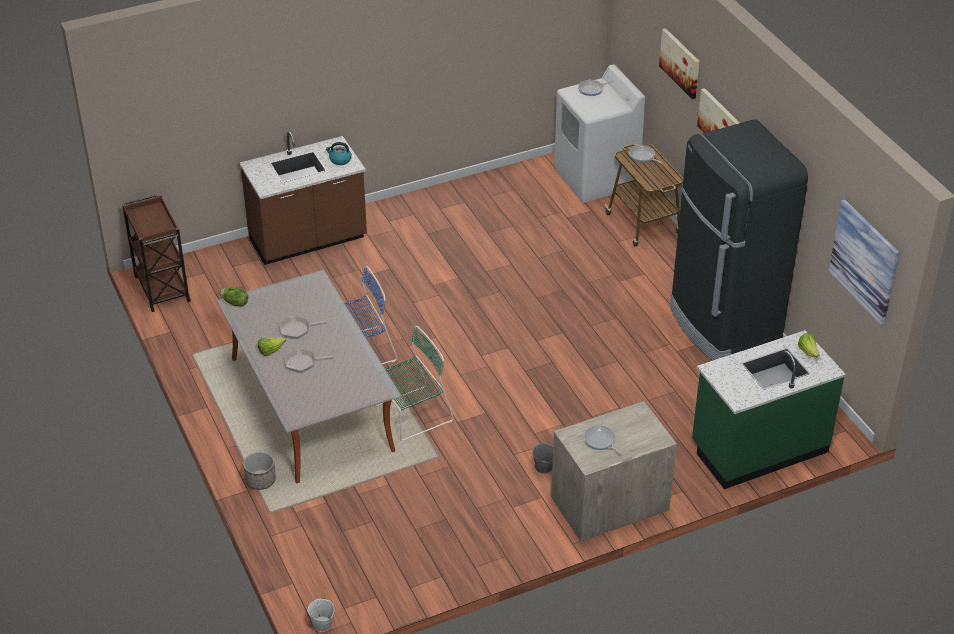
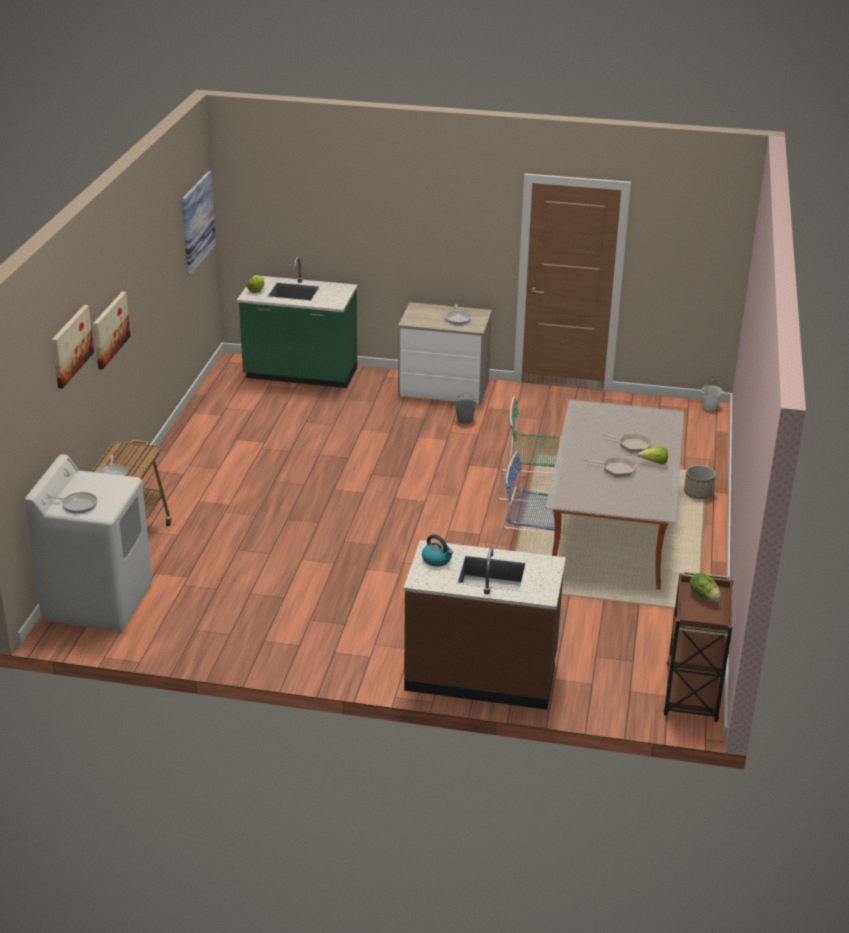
camera: 145 degrees left, 10 degrees down
(235, 303) = (659, 511): lettuce -> lettuce (704, 596)
(723, 327) = (203, 441): black fridge -> none

